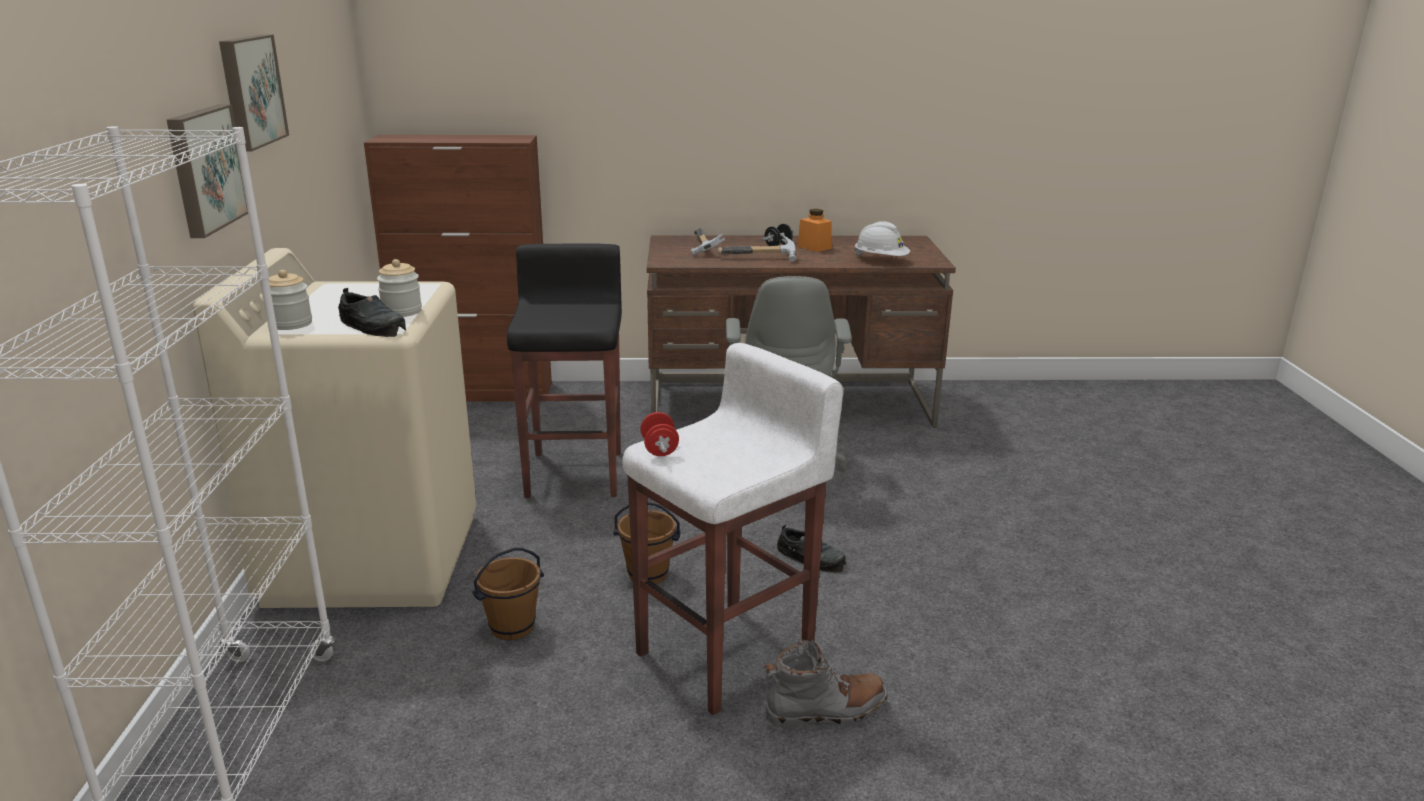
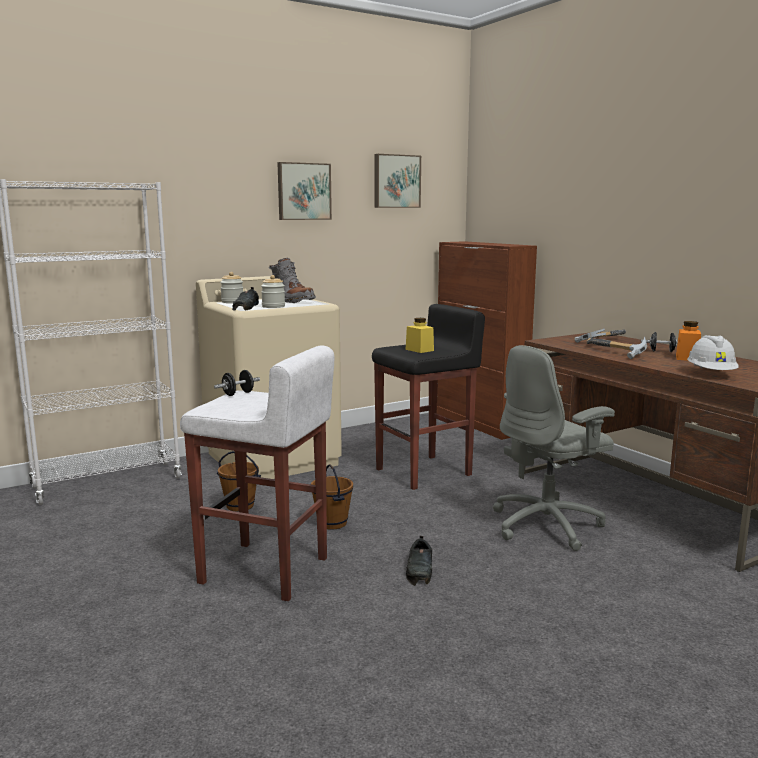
camera: 60 degrees right, 10 degrees down
(204, 169) = (239, 222): picture -> picture (396, 181)
(565, 315) = (419, 350): none -> yellow jar
(659, 449) = (238, 394): red dumbbell -> black dumbbell
(826, 711) = (228, 621): grey boot -> grey boot (291, 301)

